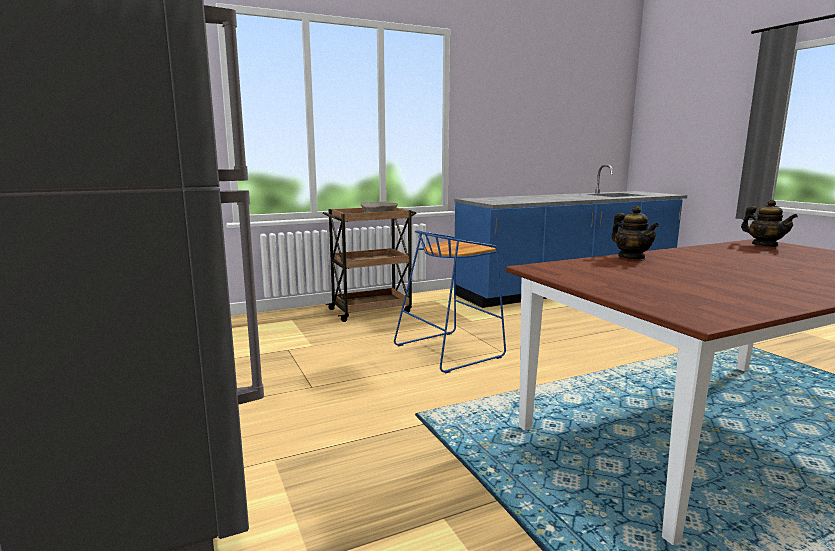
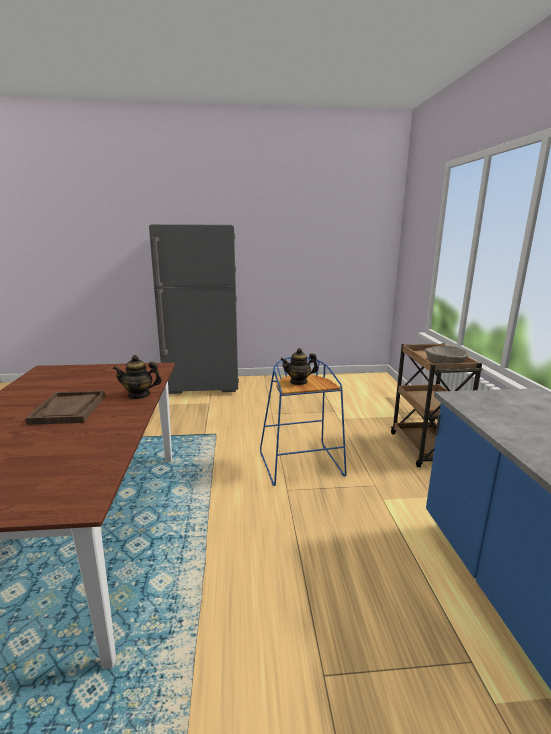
camera: 110 degrees right, 5 degrees up
(722, 268) = (69, 409): none -> brown tray
(765, 245) = (69, 486): teapot -> teapot (299, 382)

